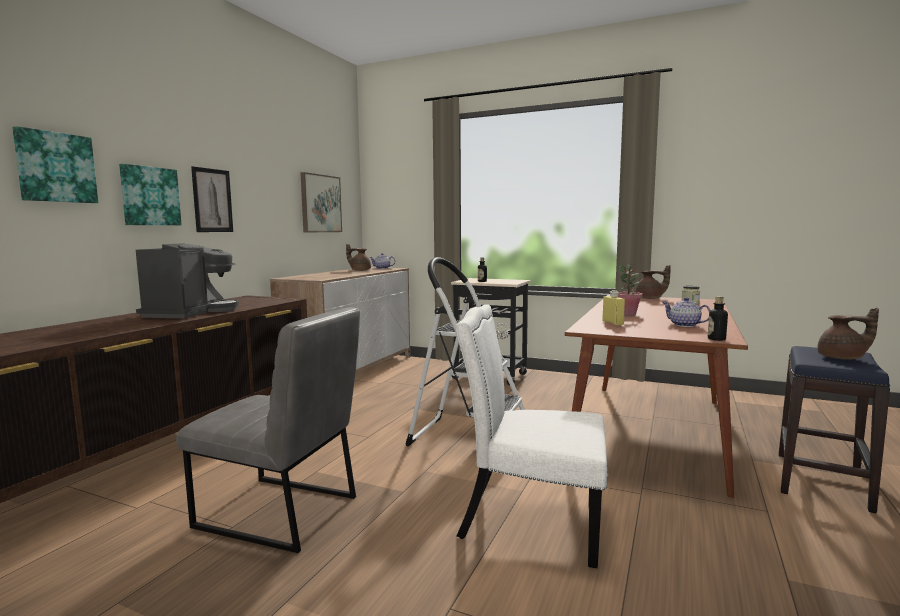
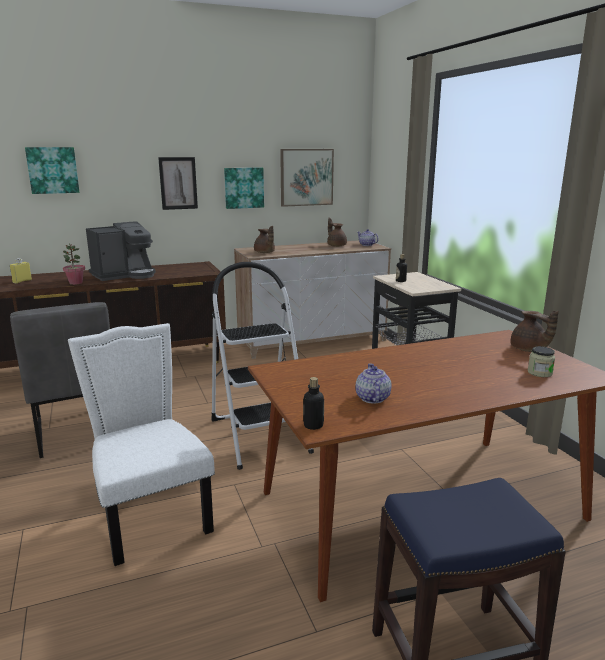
camera: 45 degrees right, 10 degrees up
(149, 196) = (121, 184): picture -> picture (243, 187)
(612, 323) = (324, 370): yellow bottle -> yellow bottle (22, 281)
(628, 314) = (392, 364): potted plant -> potted plant (76, 283)
(843, 358) = (477, 518): brown teapot -> brown teapot (264, 252)

